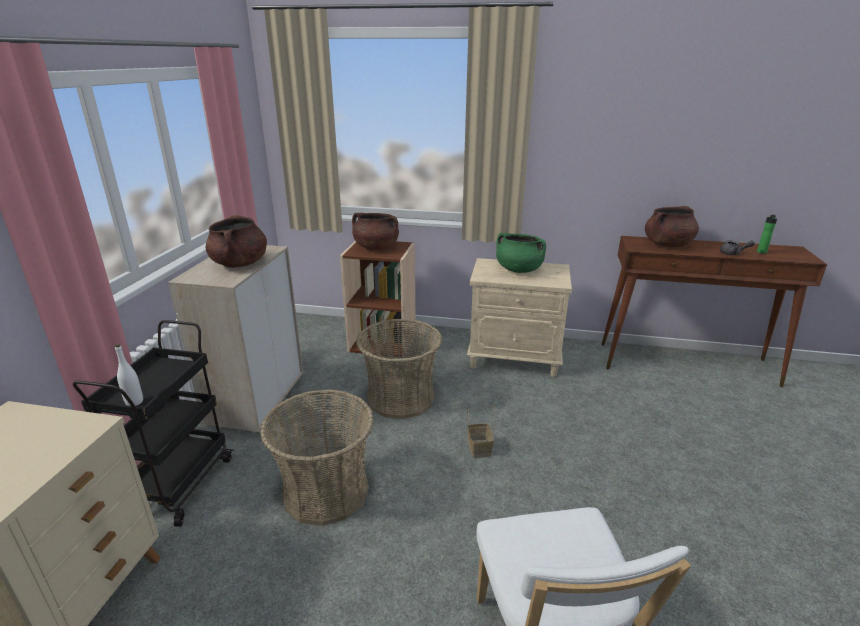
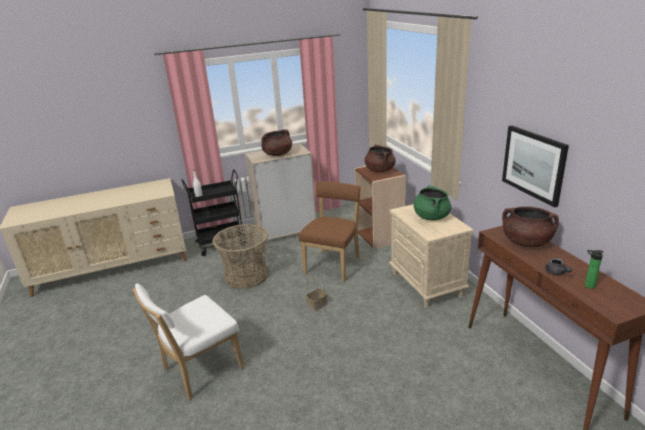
camera: 60 degrees right, 0 degrees up
(400, 398) = (334, 264): basket -> brown chair
(635, 167) = (533, 164): none -> picture

